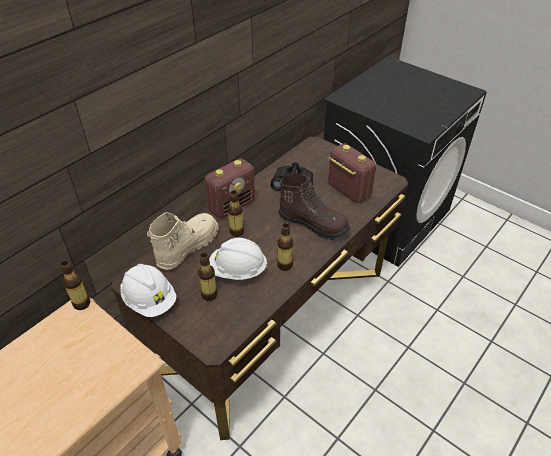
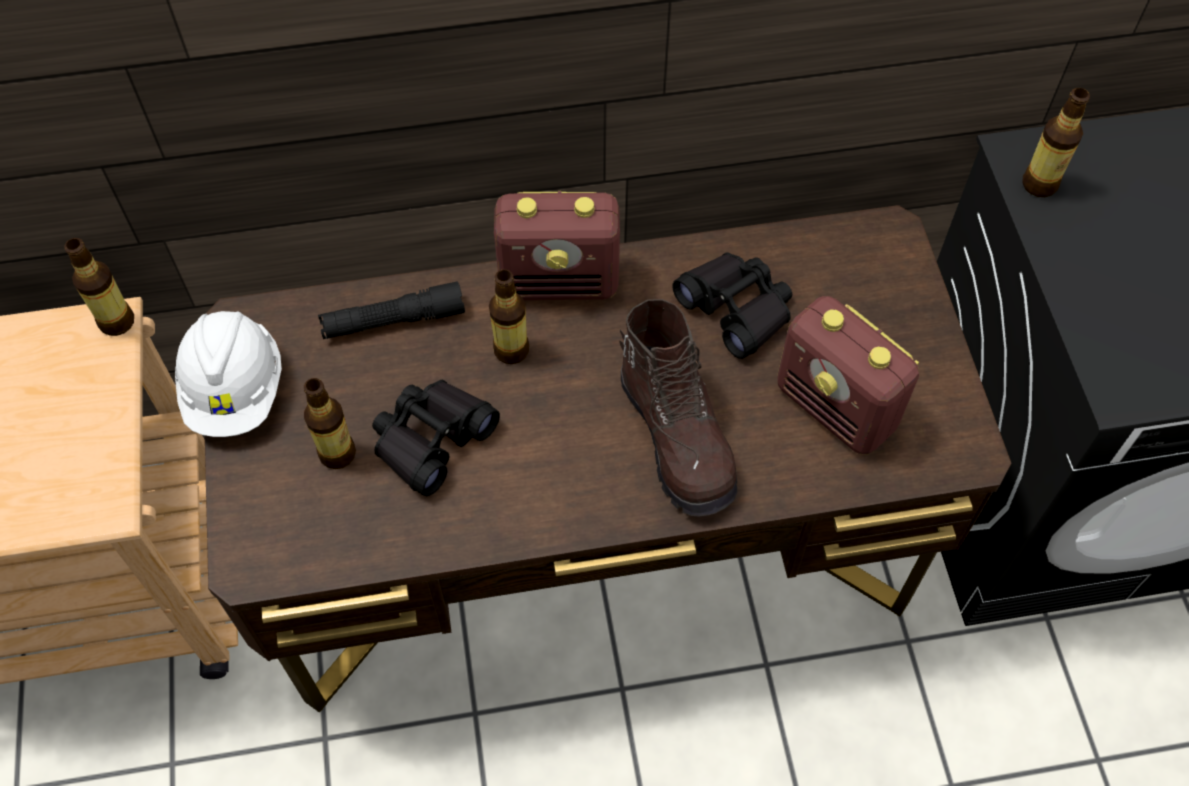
camera: 40 degrees right, 15 degrees up
(187, 247) = (393, 320): beige boot -> black flashlight
(237, 270) = (432, 439): white hard hat -> black binoculars
(285, 265) = (527, 492): bottle -> bottle (1039, 184)
(348, 191) = (836, 408): radio -> radio turned 135 degrees clockwise

